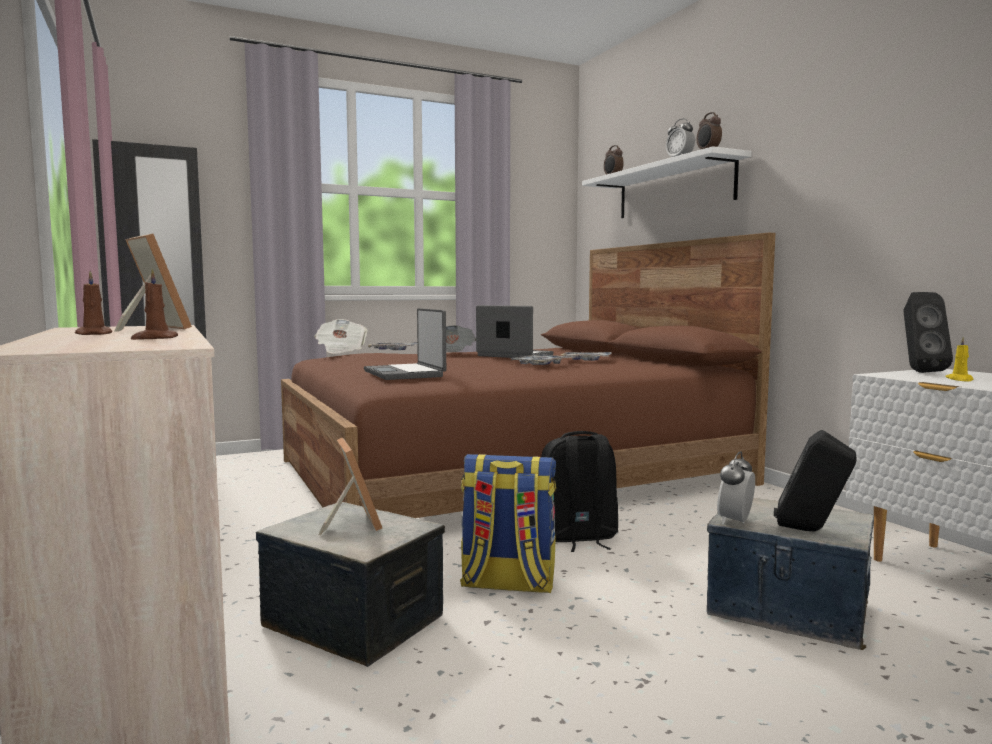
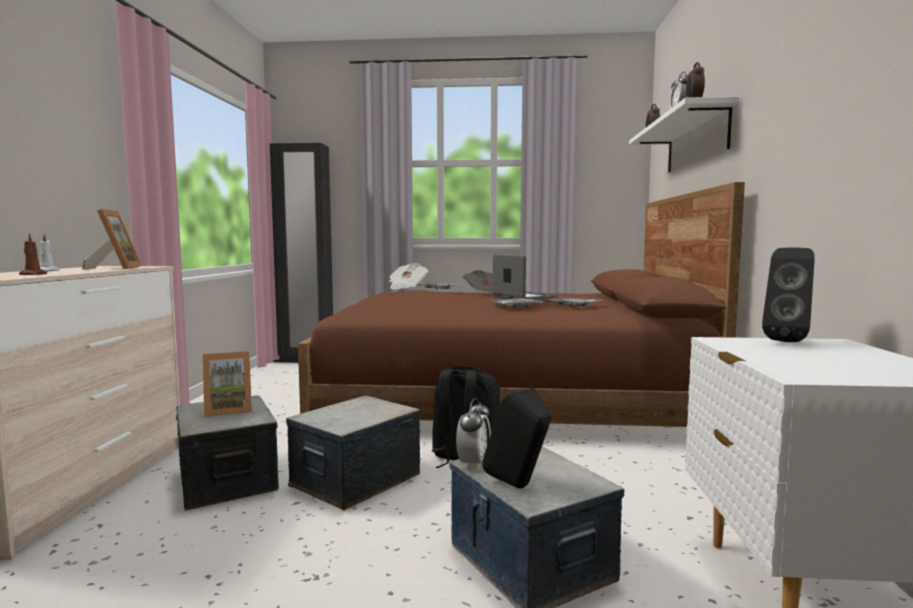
camera: 30 degrees right, 0 degrees up
(94, 334) = (48, 271): brown candle -> white candle
(351, 523) = (228, 410): picture frame -> picture frame turned 60 degrees clockwise
(405, 374) = (384, 307): laptop -> none
(507, 584) = (355, 480): backpack -> storage box
(735, 521) = (474, 464): alarm clock -> alarm clock turned 135 degrees clockwise
(960, 379) = (787, 354): yellow candle -> none

